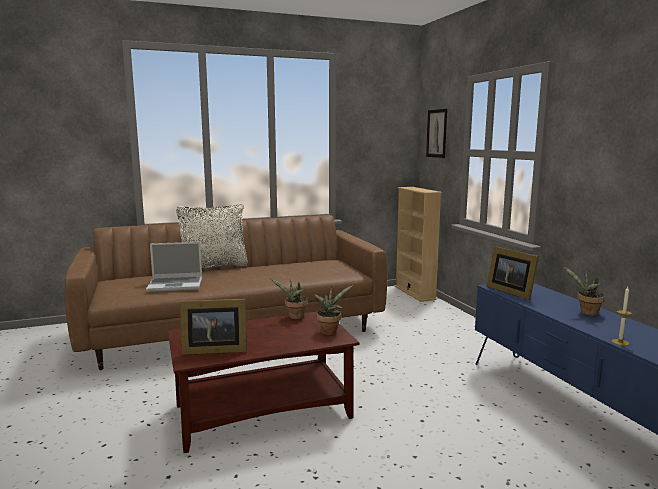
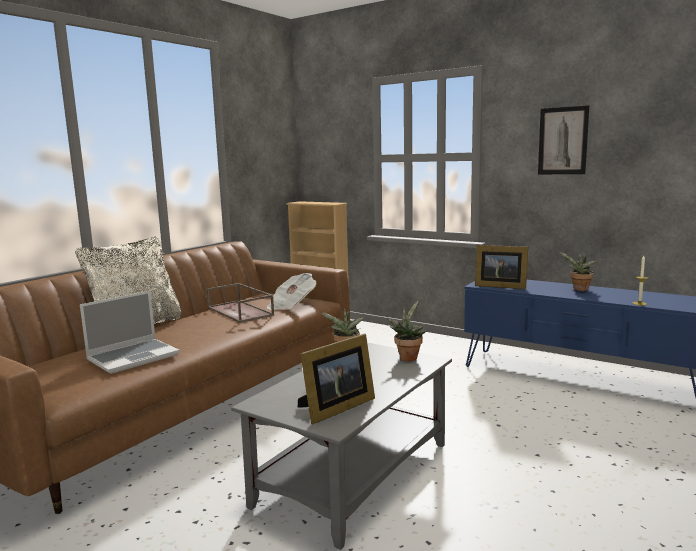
camera: 35 degrees left, 0 degrees up
(264, 411) = (354, 473): brown coffee table -> grey coffee table
(288, 269) = (241, 311): none -> brown tray
(328, 272) = (291, 305): none -> newspaper
(436, 133) = (329, 140): picture -> picture (563, 141)

